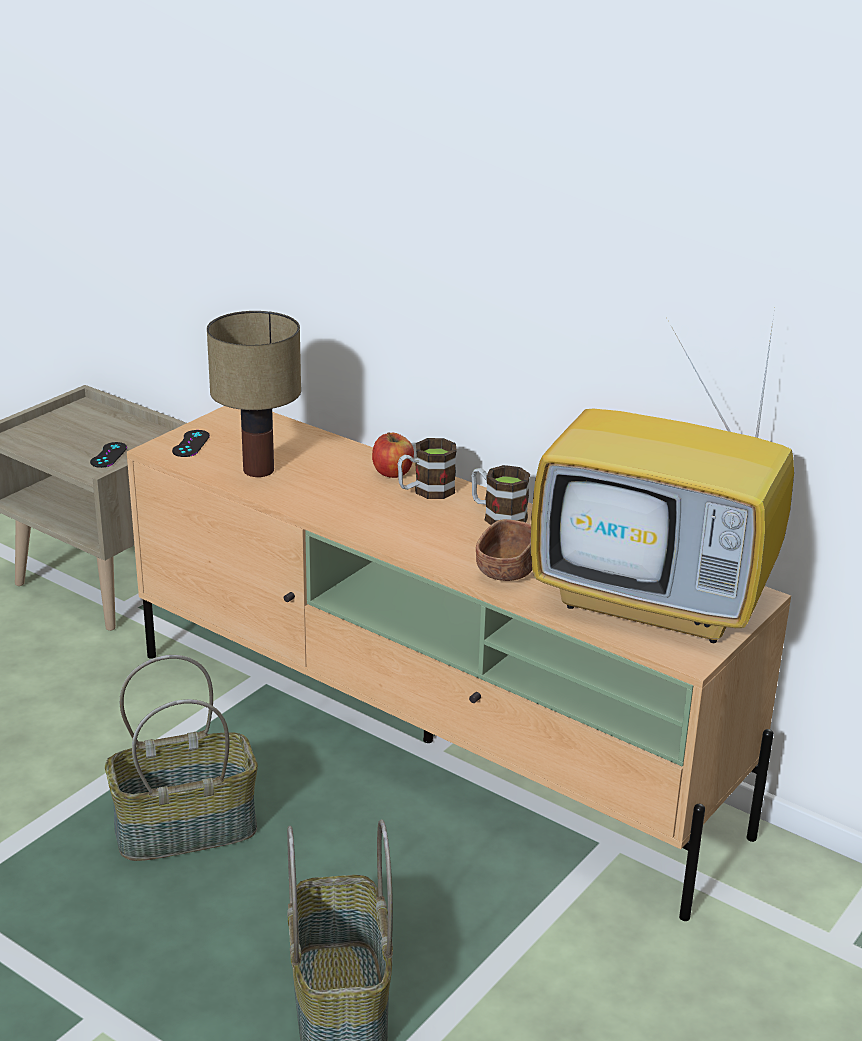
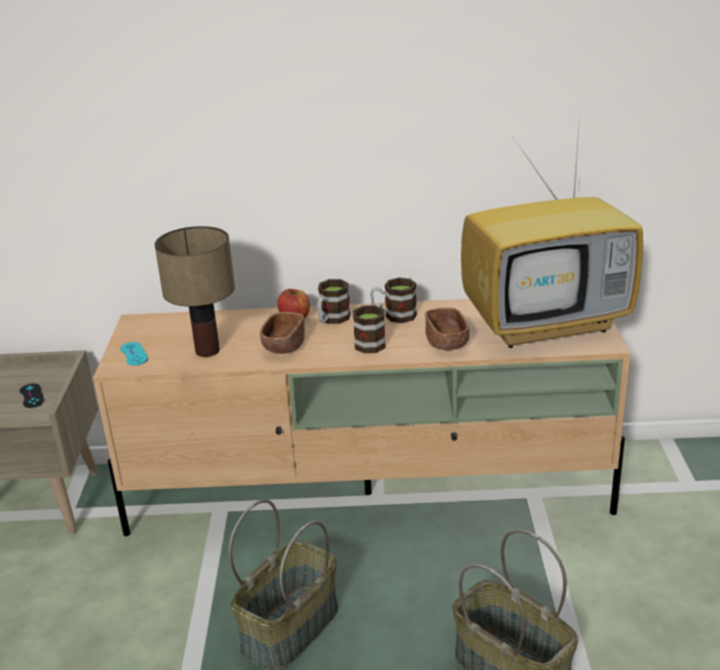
camera: 35 degrees left, 0 degrees up
(191, 444) = (134, 354): black game controller -> turquoise game controller
(336, 498) = (284, 346): none -> brown bowl
(430, 533) = (372, 341): none -> mug

